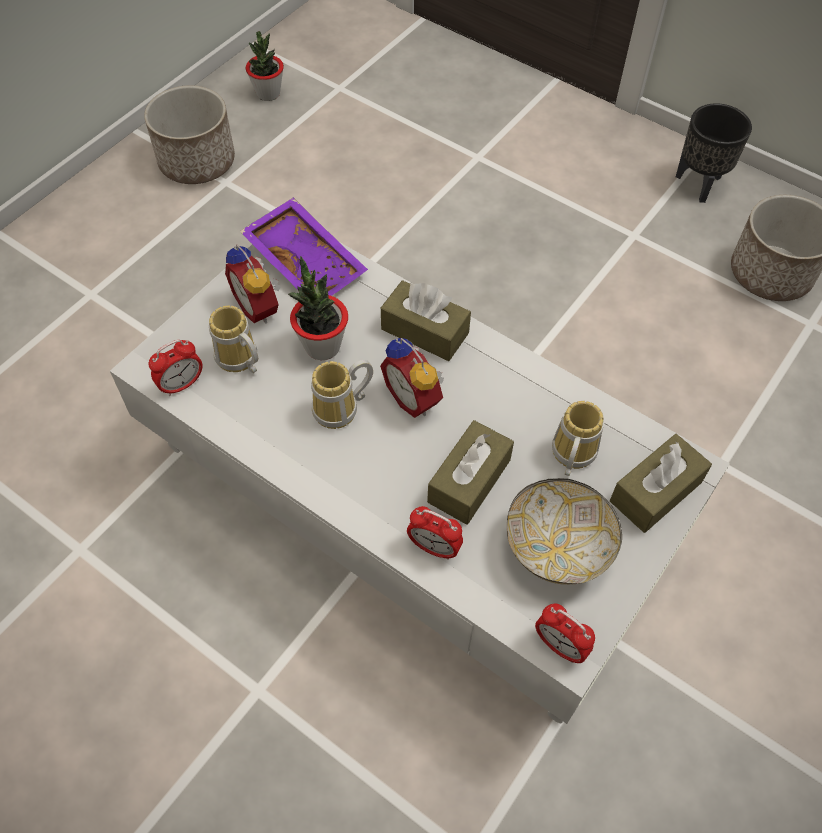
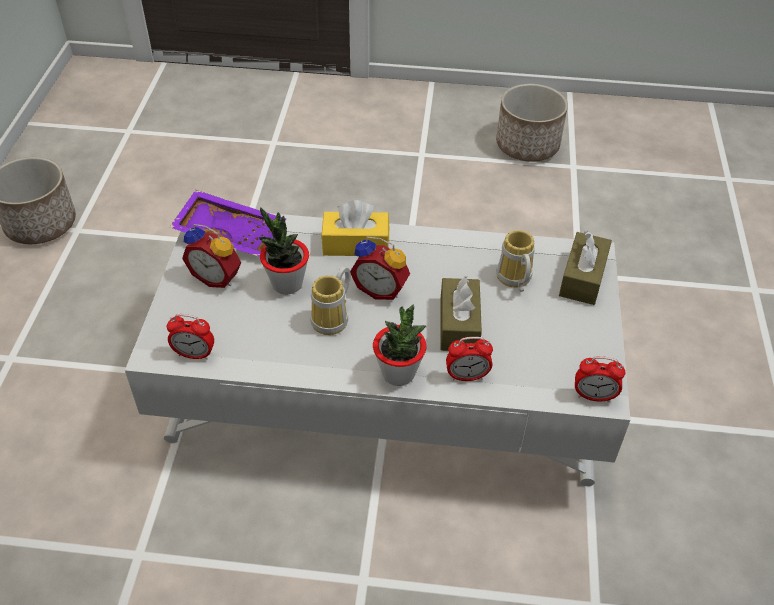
camera: 30 degrees left, 10 degrees down
(182, 384) = (194, 354): alarm clock -> alarm clock turned 75 degrees clockwise
(238, 362) = (229, 320): mug -> none
(268, 94) = (70, 154): potted plant -> potted plant (398, 373)
(425, 331) = (355, 244): brown tissue box -> yellow tissue box
(556, 547) = (547, 339): bowl -> none
(700, 184) = (443, 107): black planter -> none

